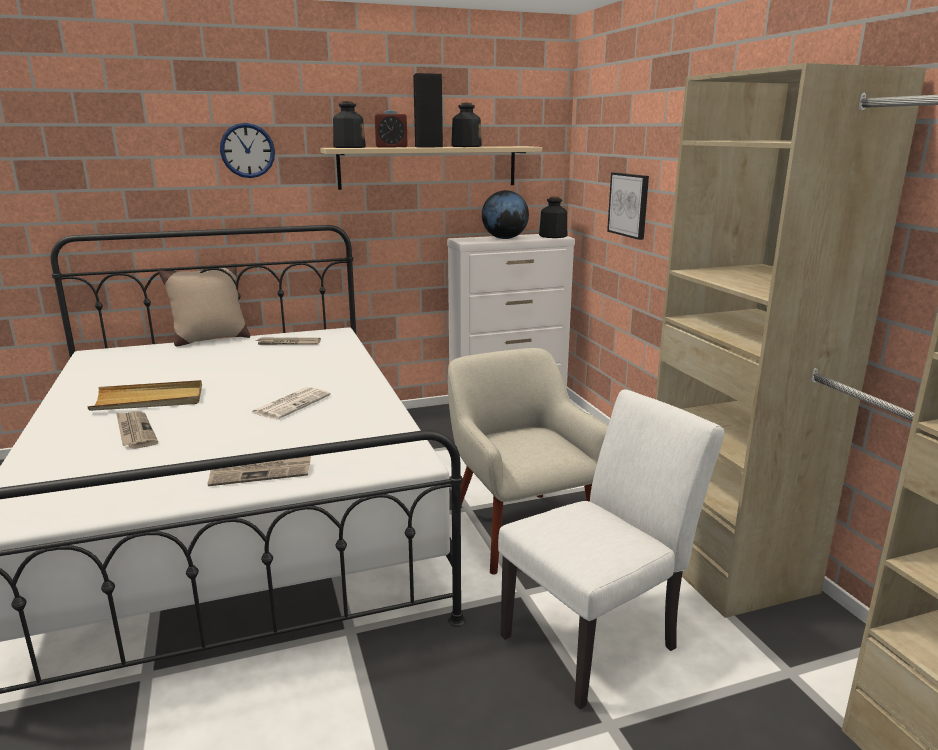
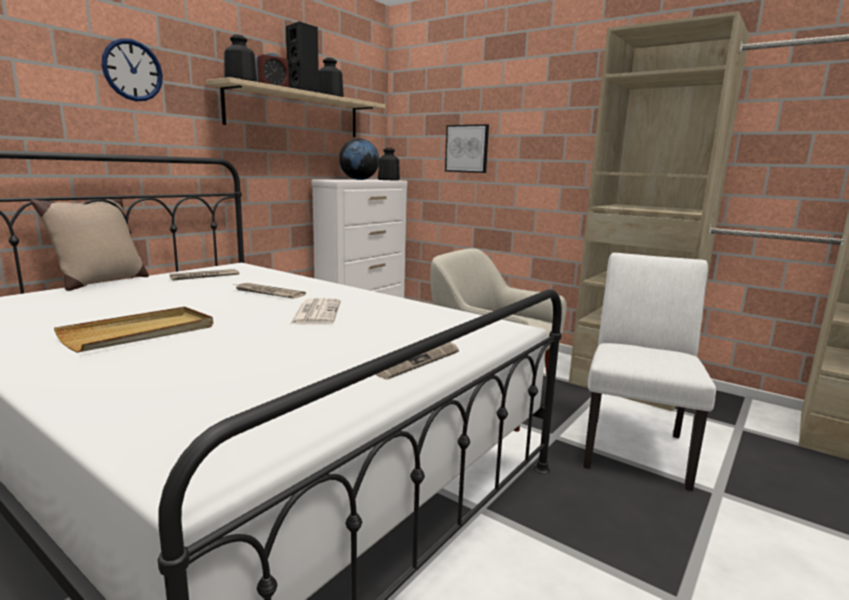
camera: 35 degrees left, 5 degrees down
(135, 432) = (188, 359): newspaper -> newspaper (268, 293)

